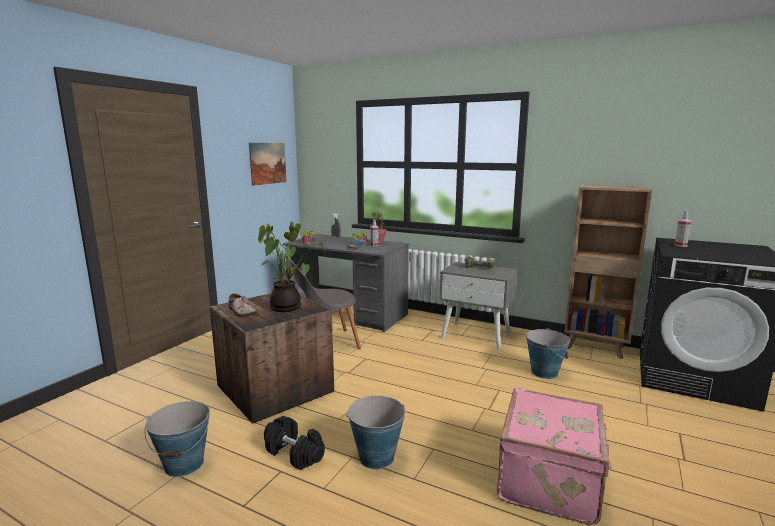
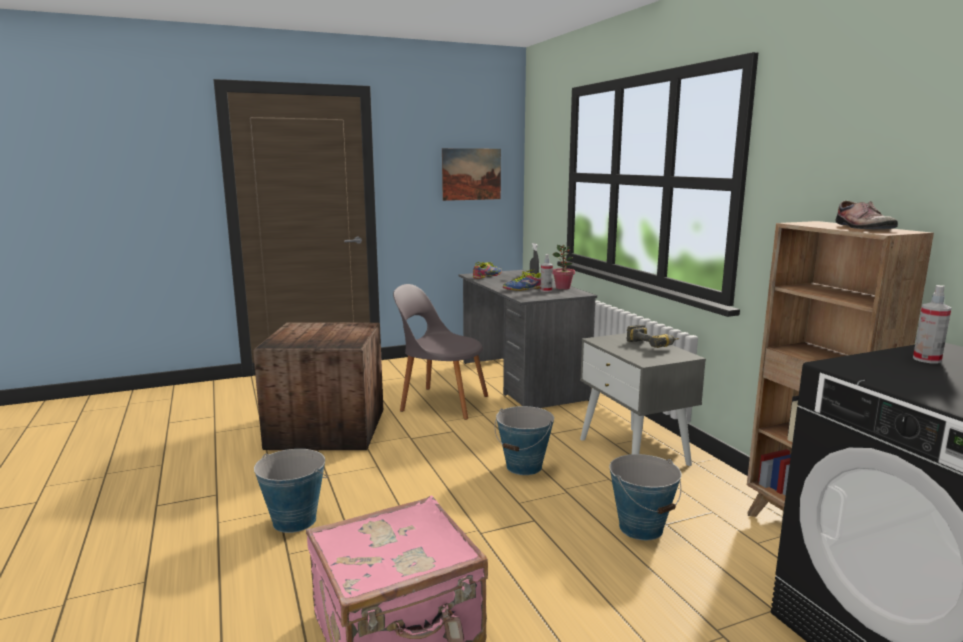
camera: 40 degrees right, 0 degrees up
(184, 464) = (177, 459): bucket -> bucket (524, 466)
(241, 312) = (292, 332): shoe -> shoe (860, 227)
(288, 307) = (335, 337): potted plant -> none
(294, 453) = (247, 486): black dumbbell -> none

